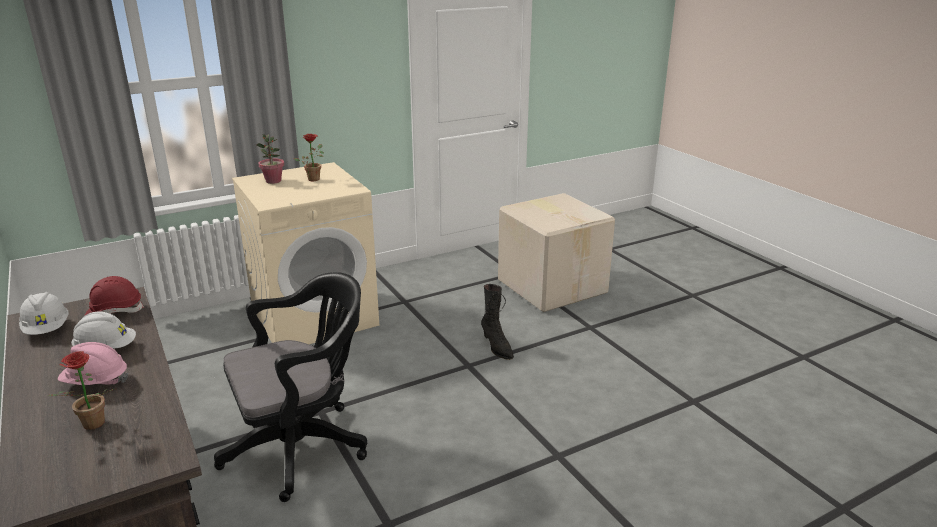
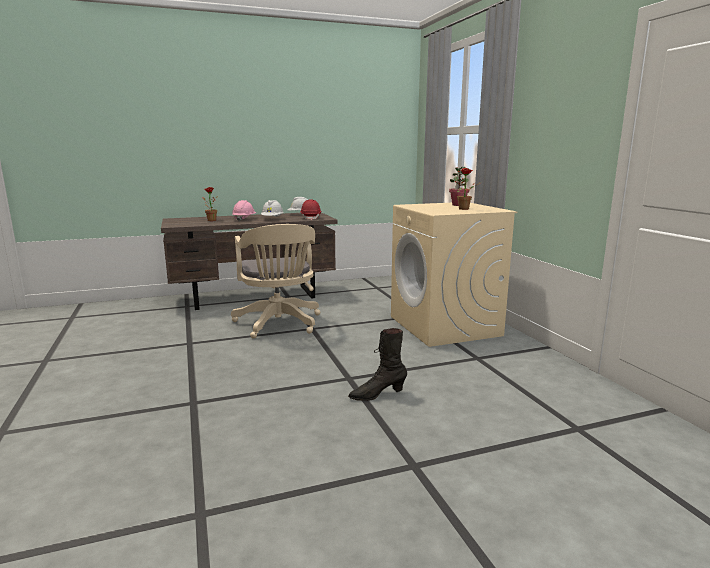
camera: 100 degrees right, 10 degrees down
(302, 446) = (279, 324): black office chair -> beige office chair
(552, 286) = (544, 455): cardboard box -> none

